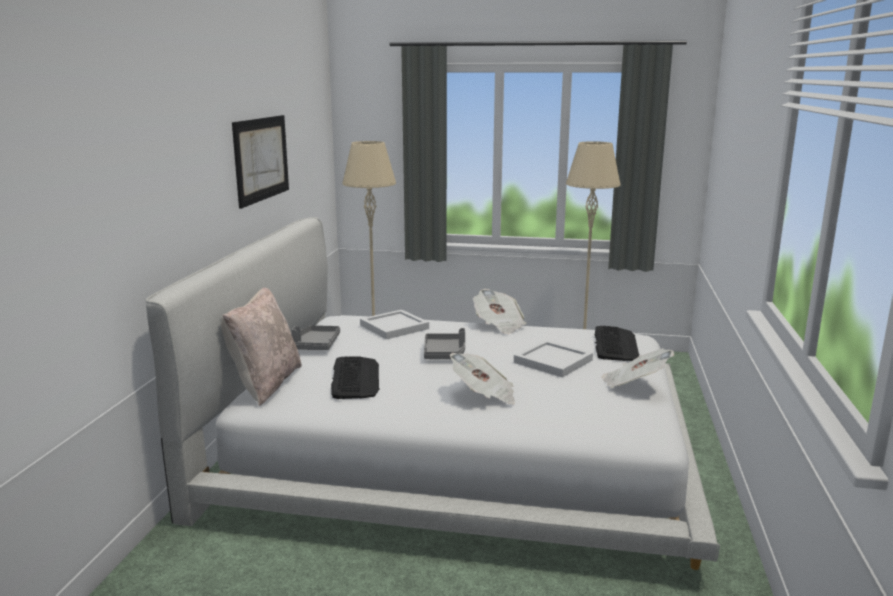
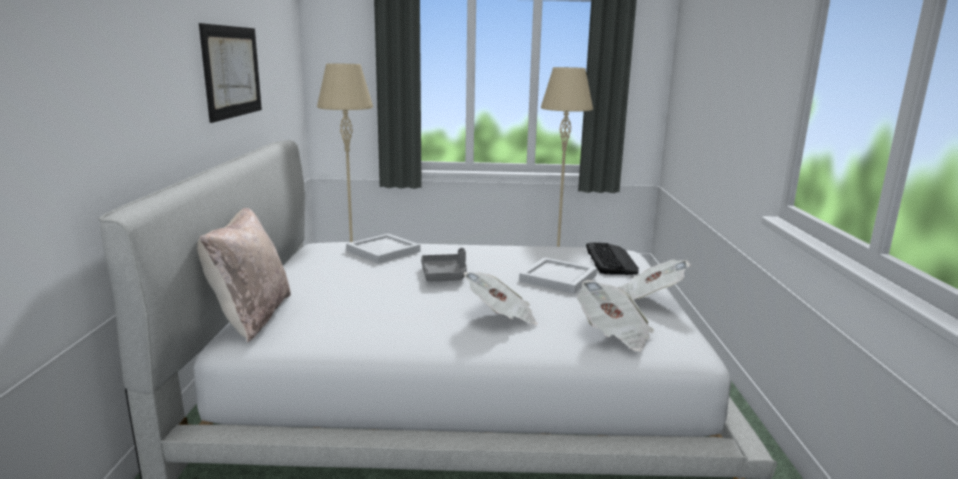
camera: 10 degrees left, 0 degrees up
(315, 345) = (302, 272): grey tray -> none
(355, 378) = (355, 305): keyboard -> none
(499, 325) = (490, 245): newspaper -> newspaper (614, 334)

